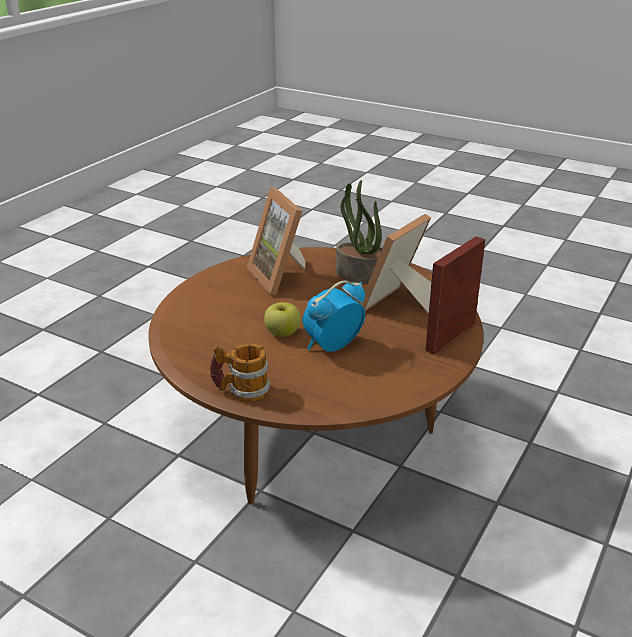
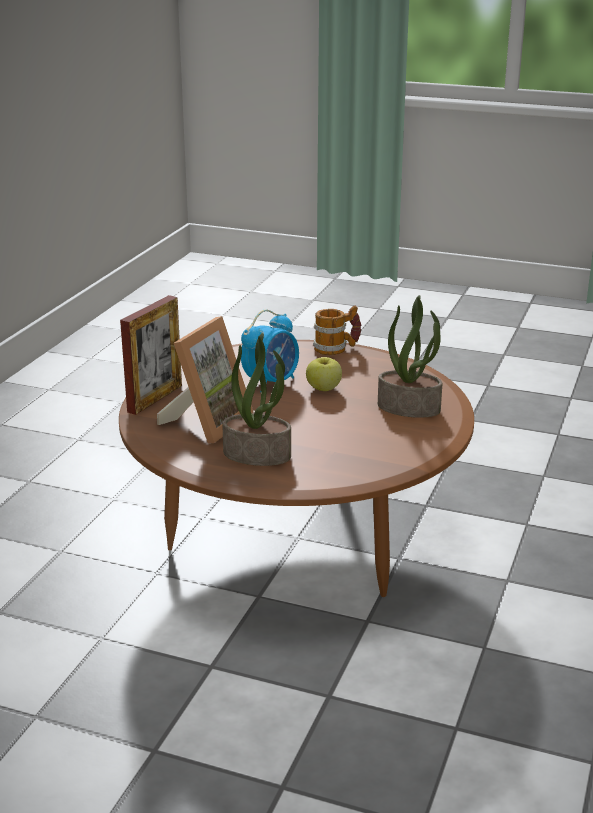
camera: 170 degrees right, 5 degrees down
(215, 305) = (410, 407): none -> potted plant
(282, 277) = (354, 444): picture frame -> none

